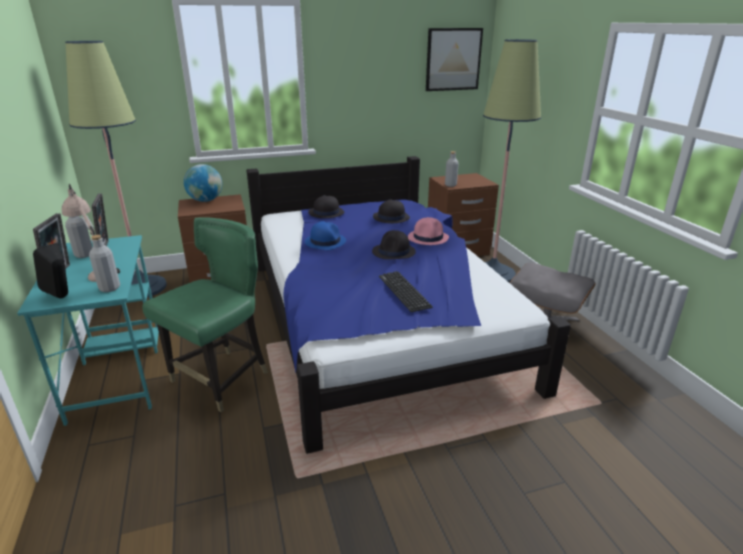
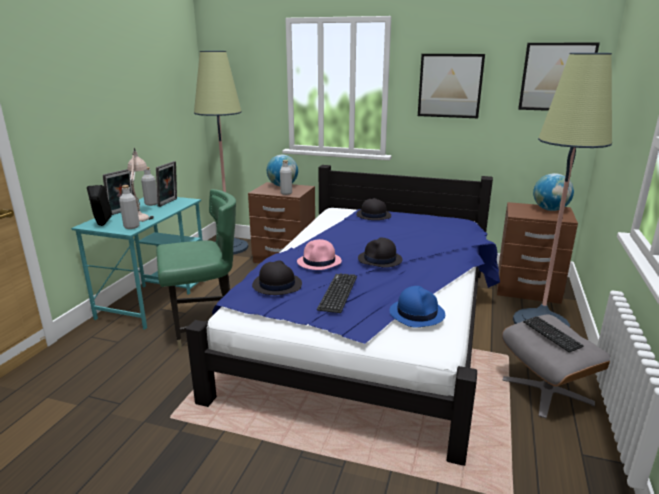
camera: 35 degrees right, 5 degrees down
(325, 241) = (336, 237): blue hat -> blue hat (417, 313)
(365, 72) = (450, 86): none -> picture
(391, 217) = (424, 231): black hat -> black hat (276, 285)
(428, 238) = (432, 256): pink hat -> pink hat (319, 262)
(450, 185) = (518, 213): grey bottle -> grey bottle (286, 193)
(467, 177) = (550, 210): none -> globe
(550, 276) = (551, 334): none -> keyboard

